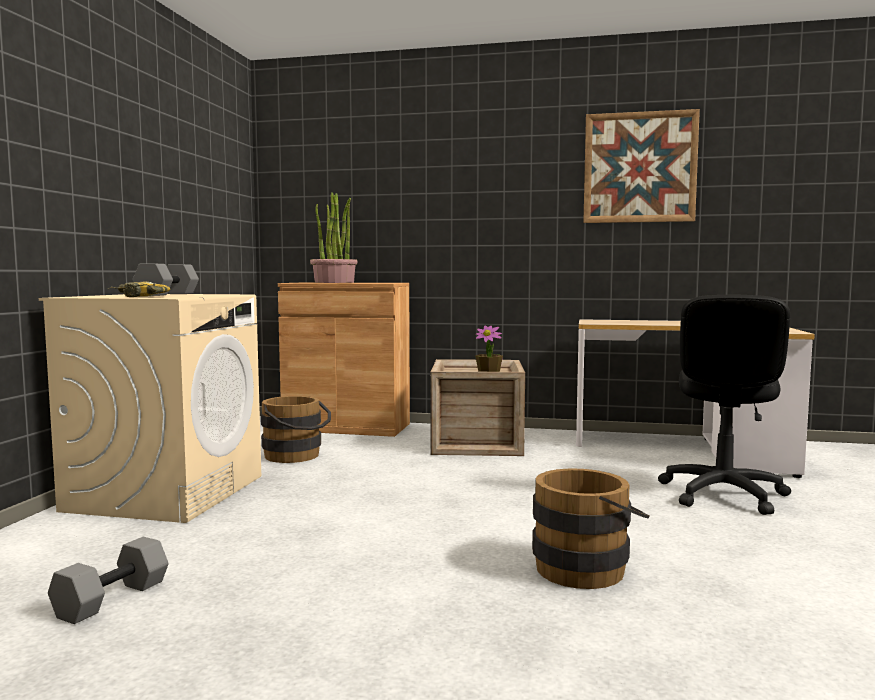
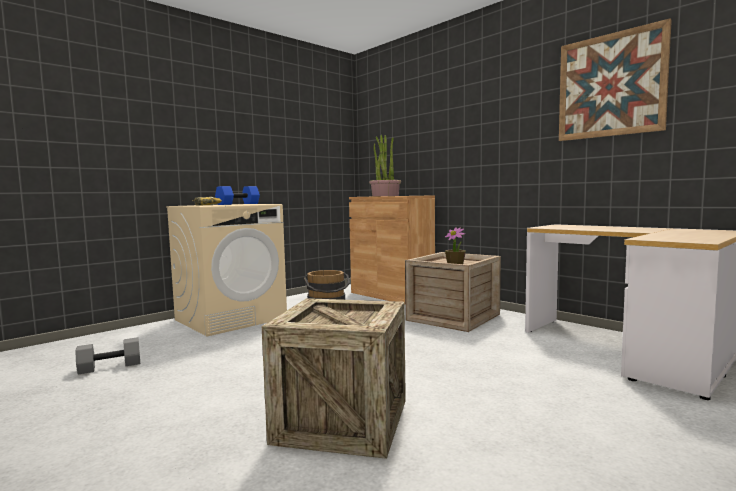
camera: 35 degrees right, 0 degrees up
(167, 294) = (238, 204): grey dumbbell -> blue dumbbell
(587, 567) = (342, 421): brown bucket -> crate
(722, 494) = (578, 395): black office chair -> none

